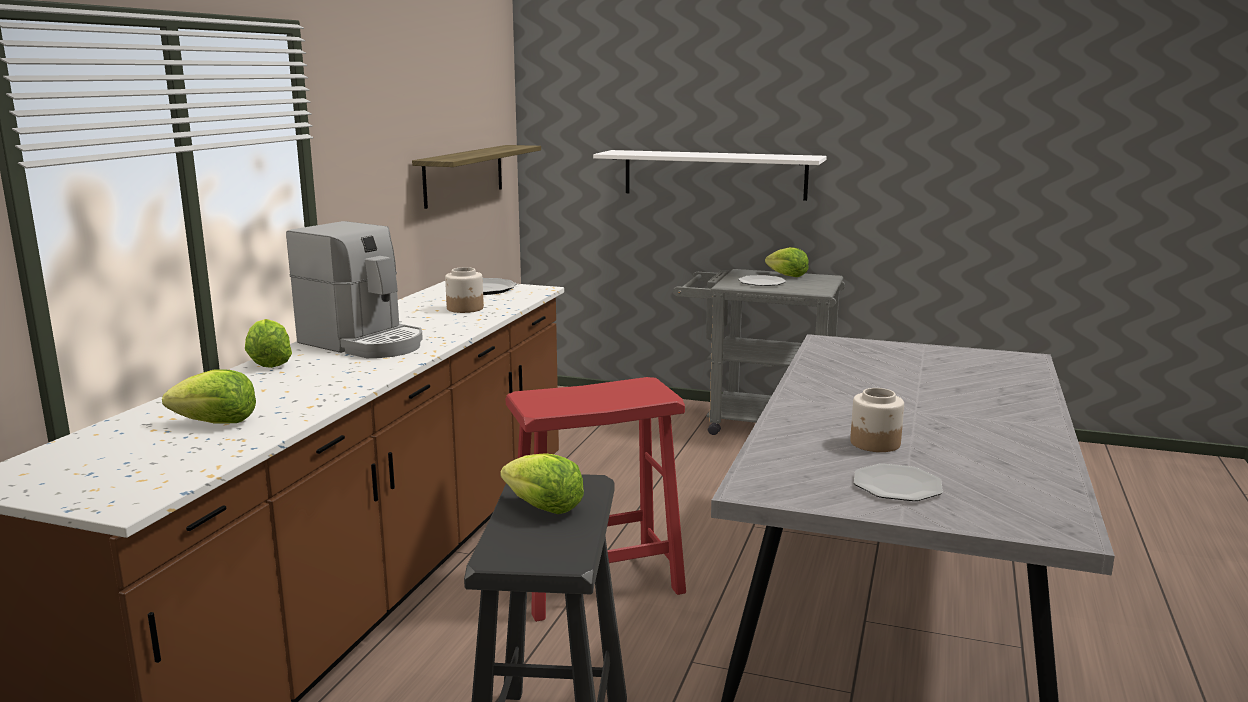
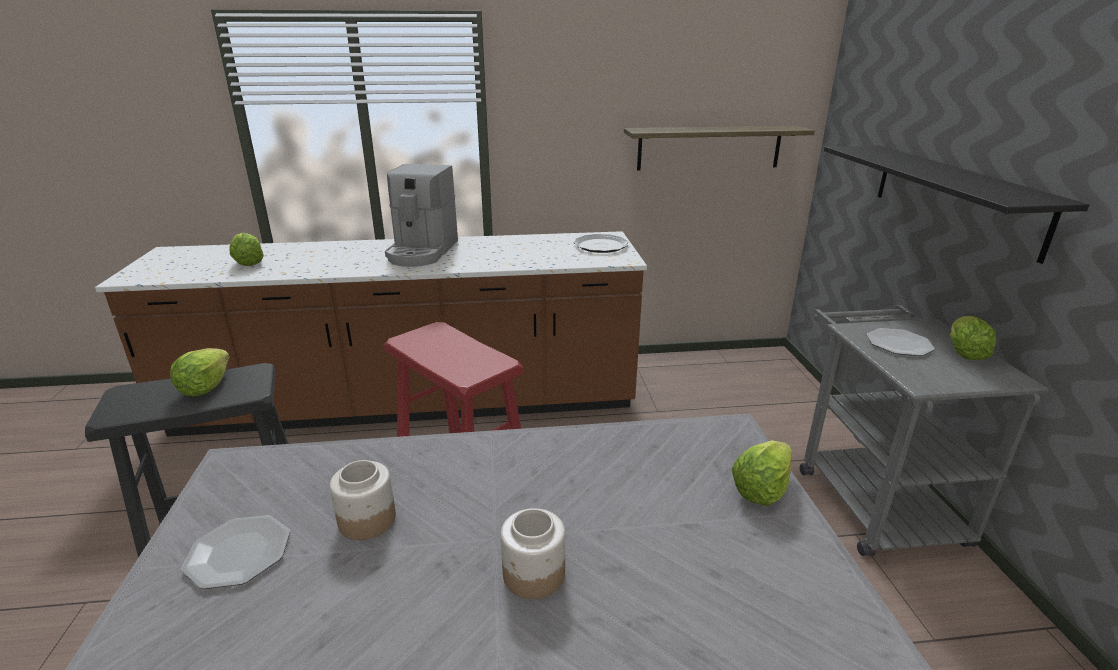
camera: 65 degrees right, 10 degrees up
(269, 363) = (366, 244): lettuce -> lettuce (761, 489)
(465, 308) = (536, 254): jar -> jar (534, 575)
(714, 174) = (954, 197): white shelf -> black shelf

